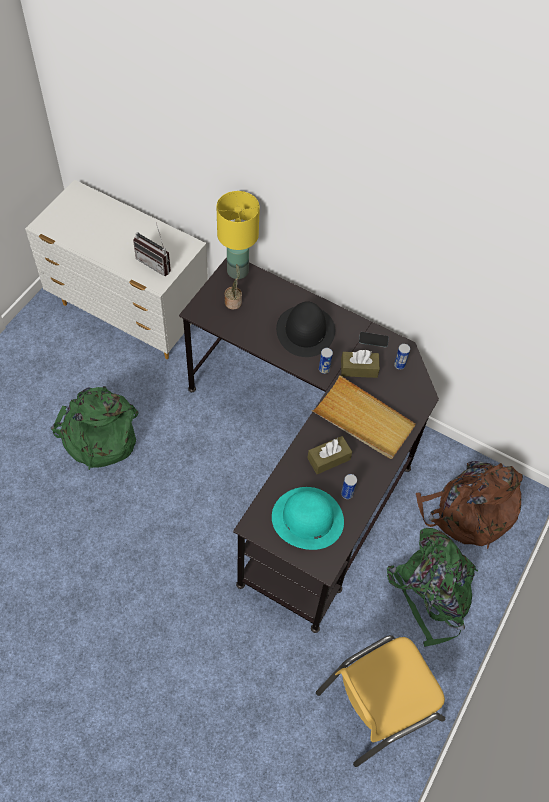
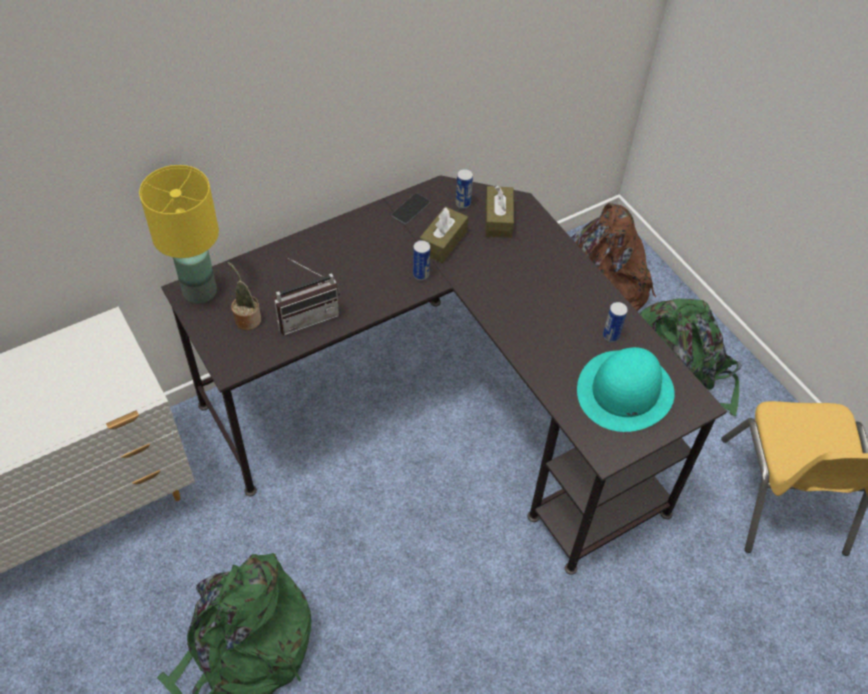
camera: 60 degrees left, 5 degrees down
(156, 263) = (103, 378): radio -> radio (307, 315)
(305, 331) = (350, 266): black hat -> none
(328, 459) = (552, 331): brown tissue box -> brown tissue box (498, 219)
(363, 420) = (518, 272): beige tray -> none

